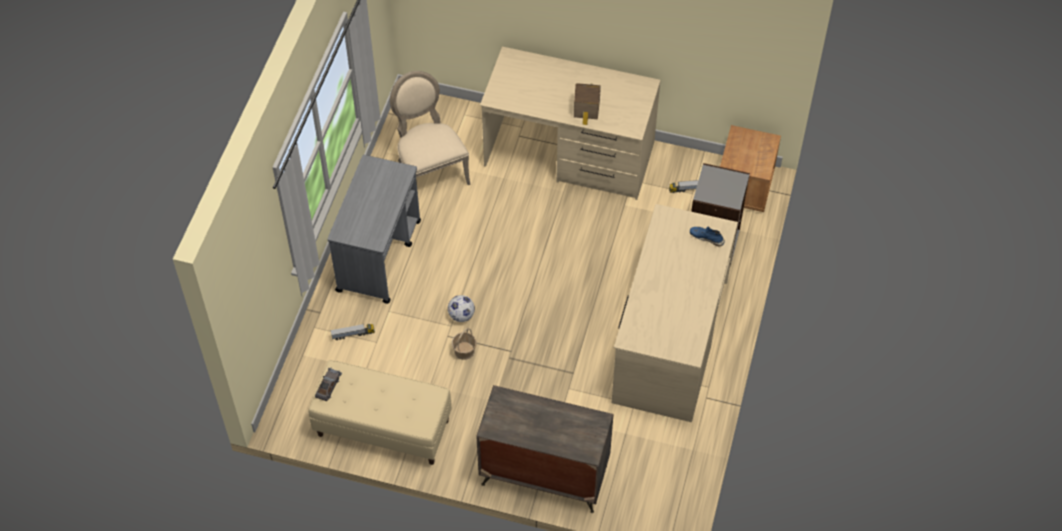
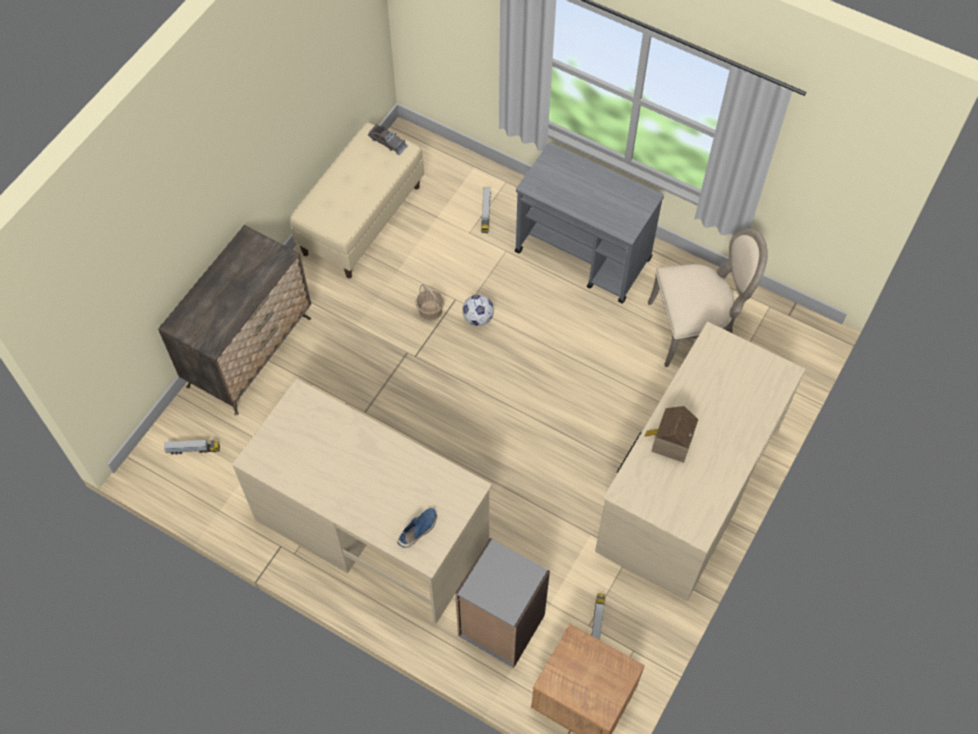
camera: 105 degrees right, 5 degrees up
(648, 487) = (193, 449): none -> toy truck

